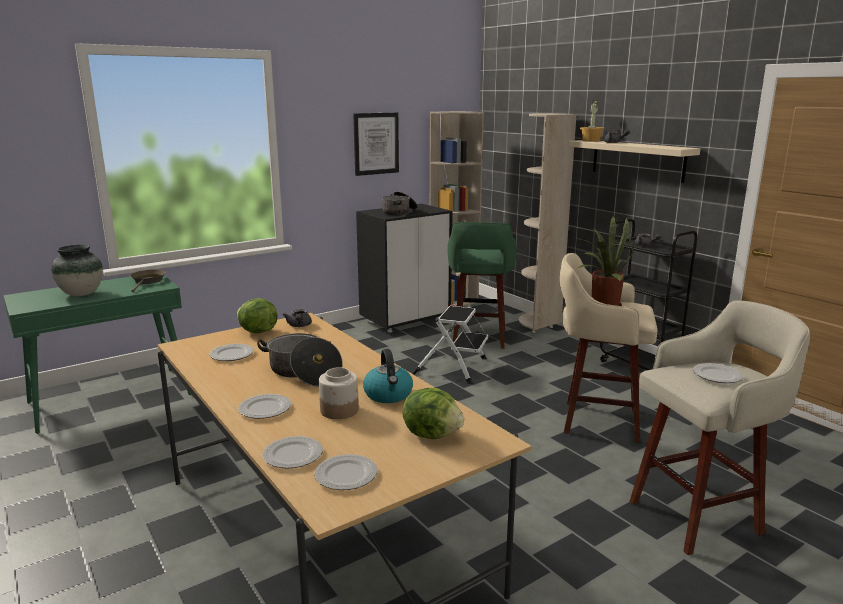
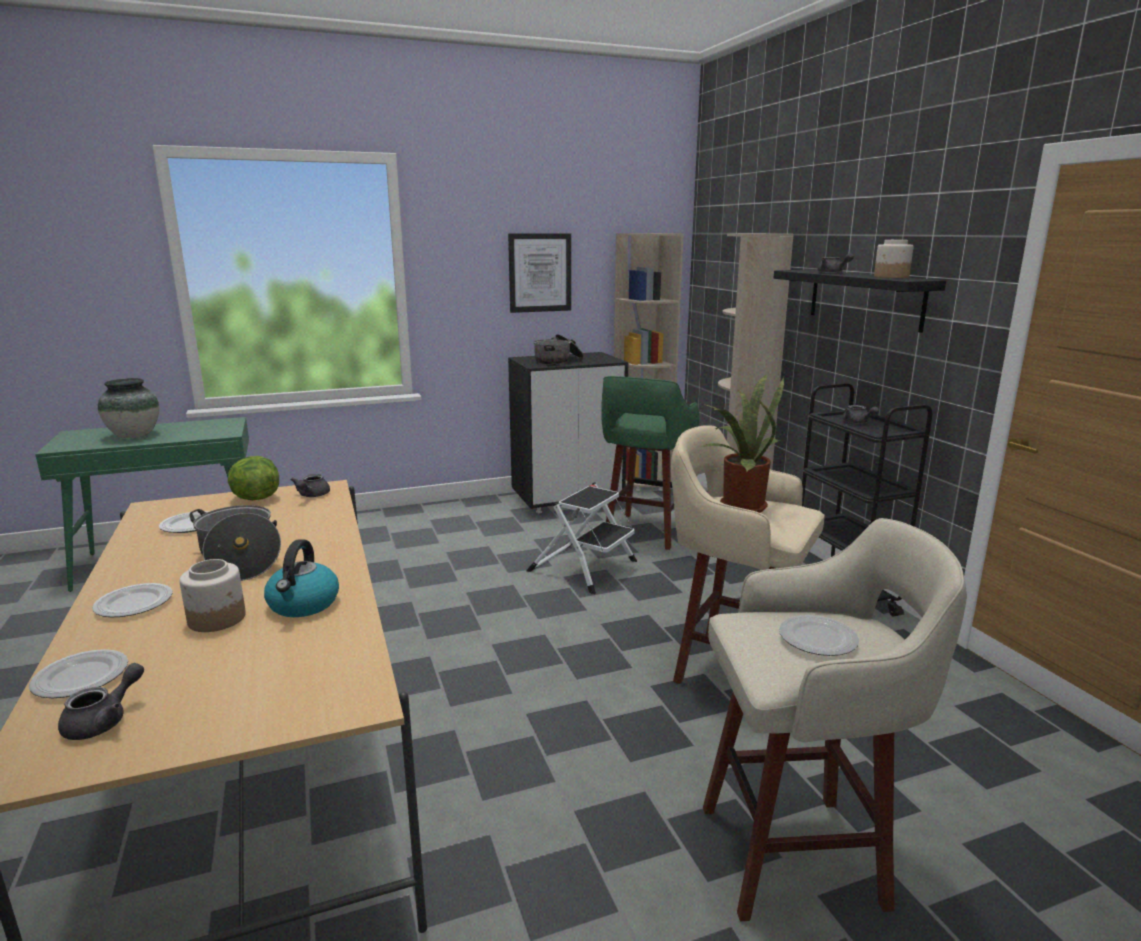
camera: 15 degrees right, 0 degrees up
(148, 281) = (218, 427): brown frying pan -> none
(345, 475) = (104, 721): plate -> grey teapot
(432, 434) = (289, 674): lettuce -> none
(591, 141) = (805, 270): potted plant -> none
(637, 160) = (865, 298): beige shelf -> black shelf
(662, 146) = (891, 277): none -> jar

